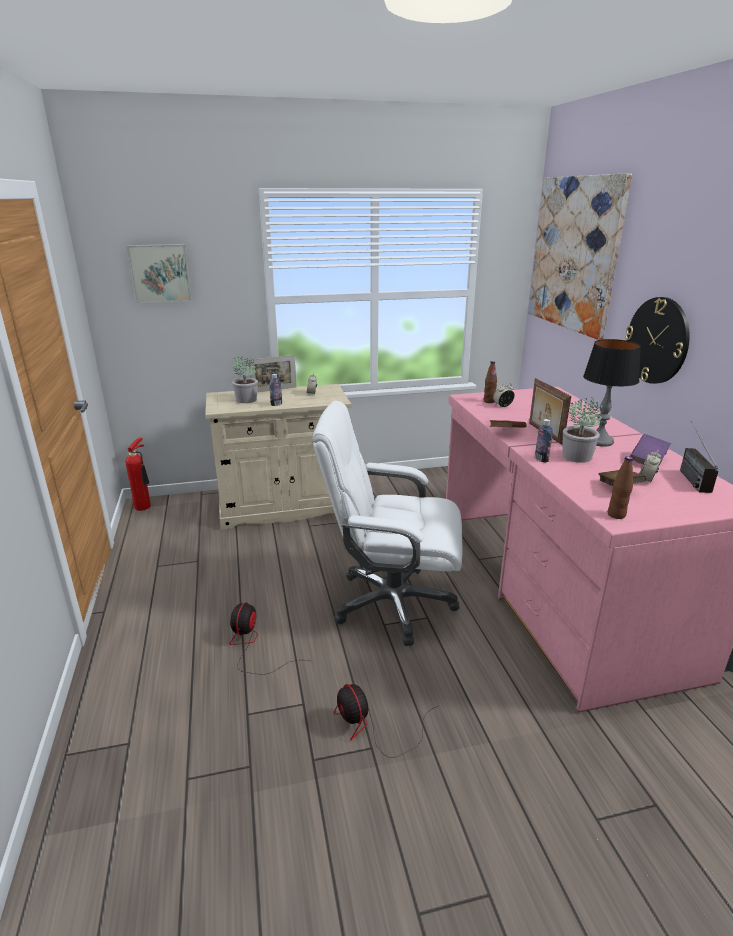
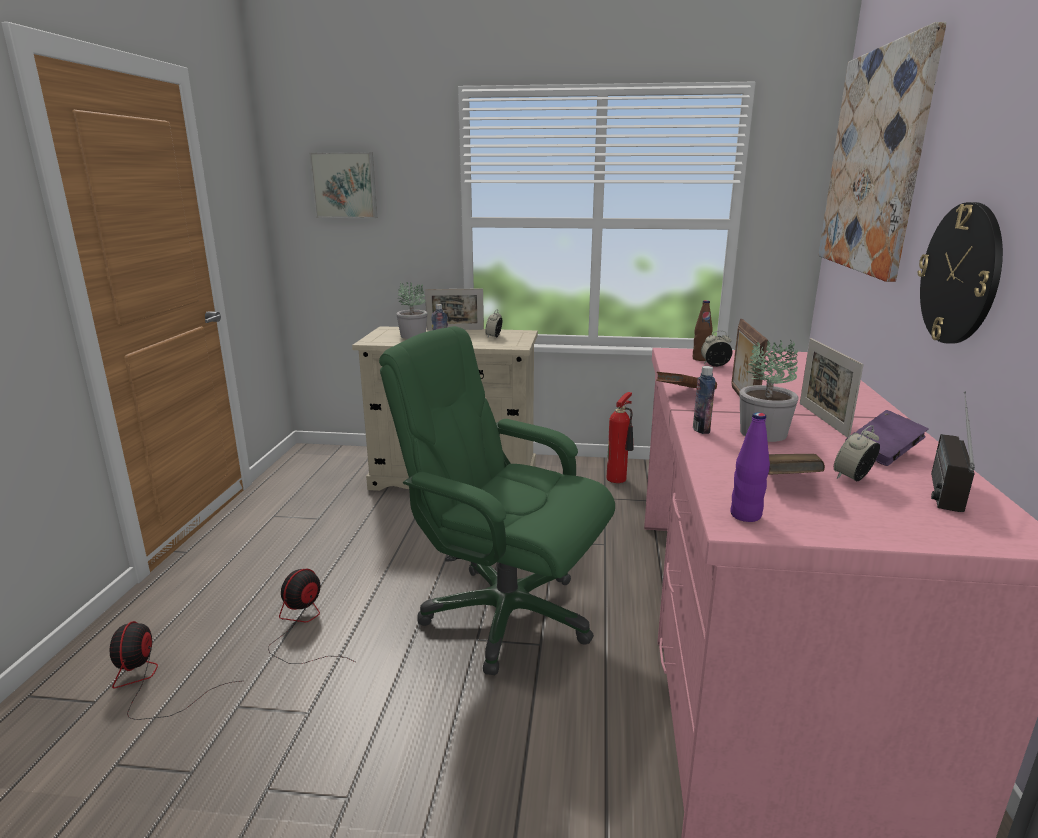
camera: 20 degrees right, 5 degrees down
(145, 506) = (309, 453): fire extinguisher -> fire extinguisher (619, 479)
(372, 727) = (367, 771): fan -> fan (150, 682)
(391, 603) = (505, 615): white office chair -> green office chair
(599, 441) = (822, 419): table lamp -> picture frame
(616, 515) = (745, 515): brown bottle -> purple bottle

